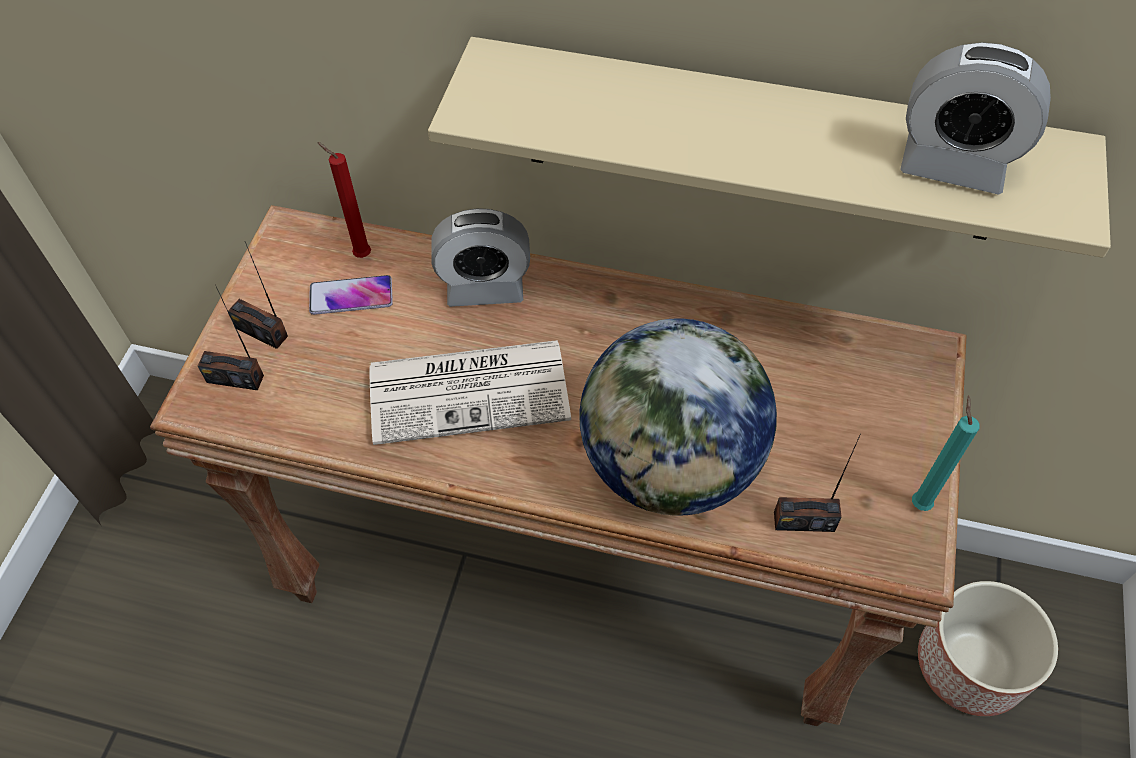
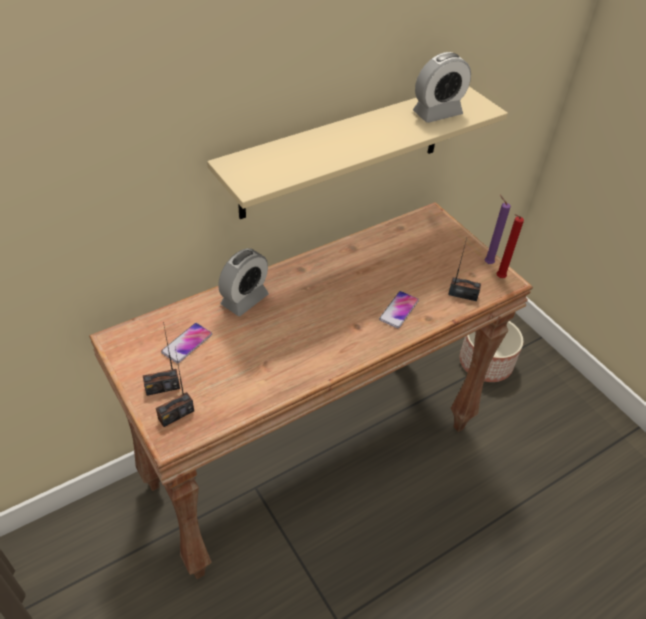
camera: 50 degrees left, 10 degrees down
(360, 254) = (168, 325): red candle -> red candle (499, 278)
(471, 390) = (291, 340): newspaper -> none
(670, 465) = (399, 310): globe -> phone
(804, 521) = (463, 295): radio -> radio turned 120 degrees counterclockwise
(919, 501) = (487, 263): turquoise candle -> purple candle

